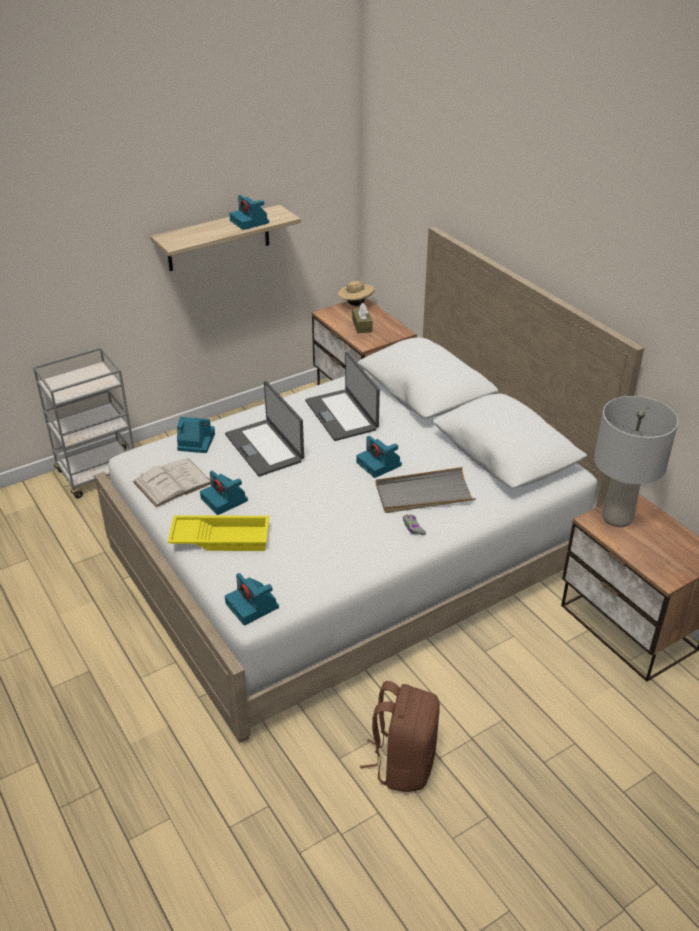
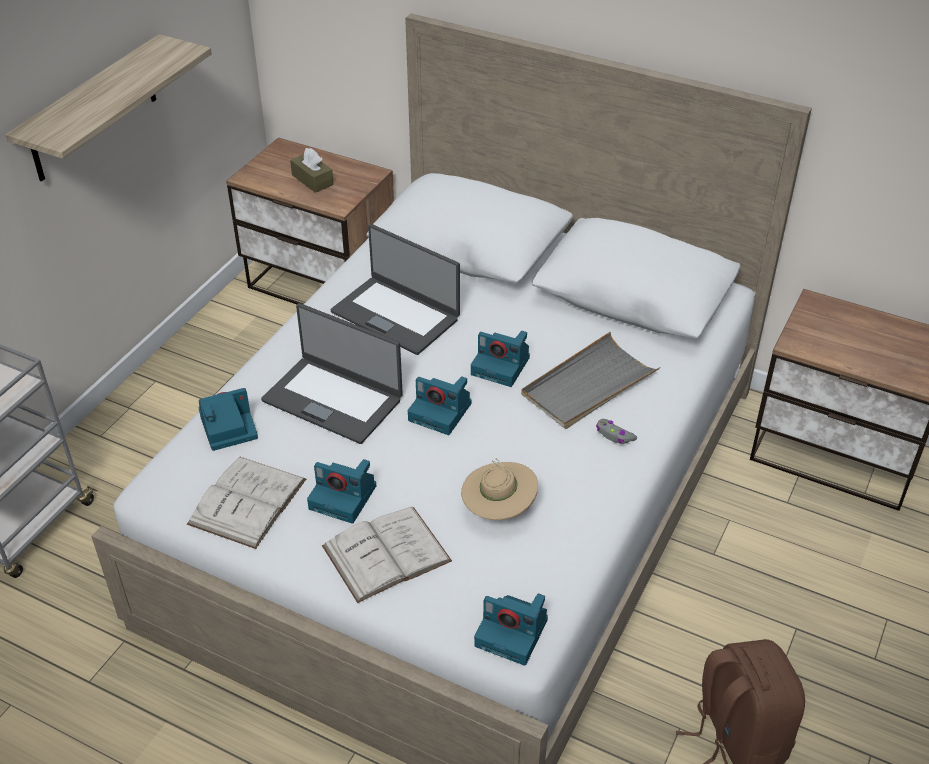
camera: 30 degrees left, 5 degrees up
(221, 537) = (386, 553): yellow tray -> white book
(250, 222) = (142, 72): camera -> camera (441, 412)
(356, 304) = (278, 152): beige hat -> beige hat (498, 509)
(618, 518) = (817, 330): grey table lamp -> none

